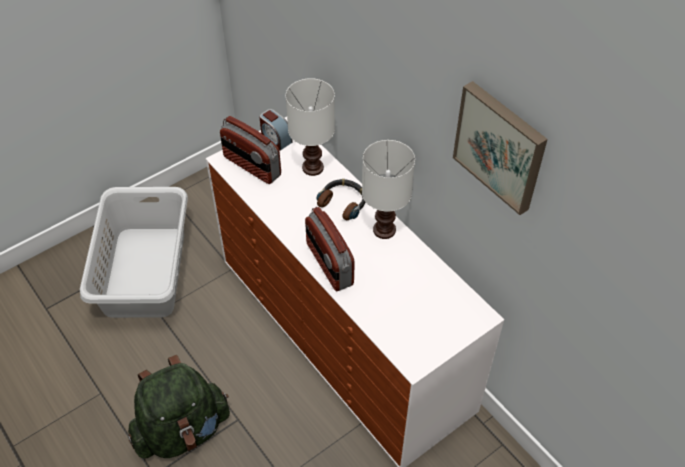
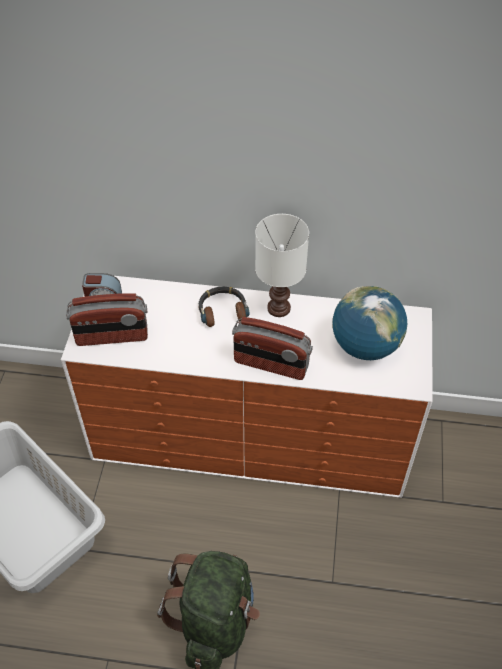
camera: 45 degrees left, 0 degrees up
(312, 167) = (164, 301): white table lamp -> none
(413, 305) = (365, 346): none -> globe
(501, 146) = (409, 151): picture -> none

